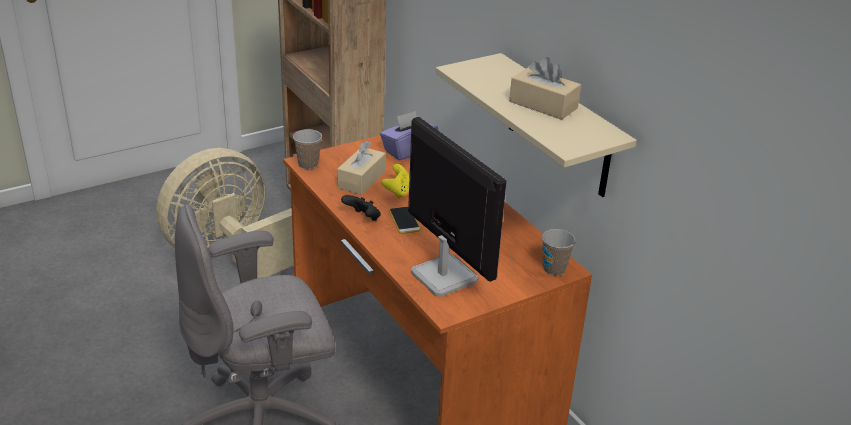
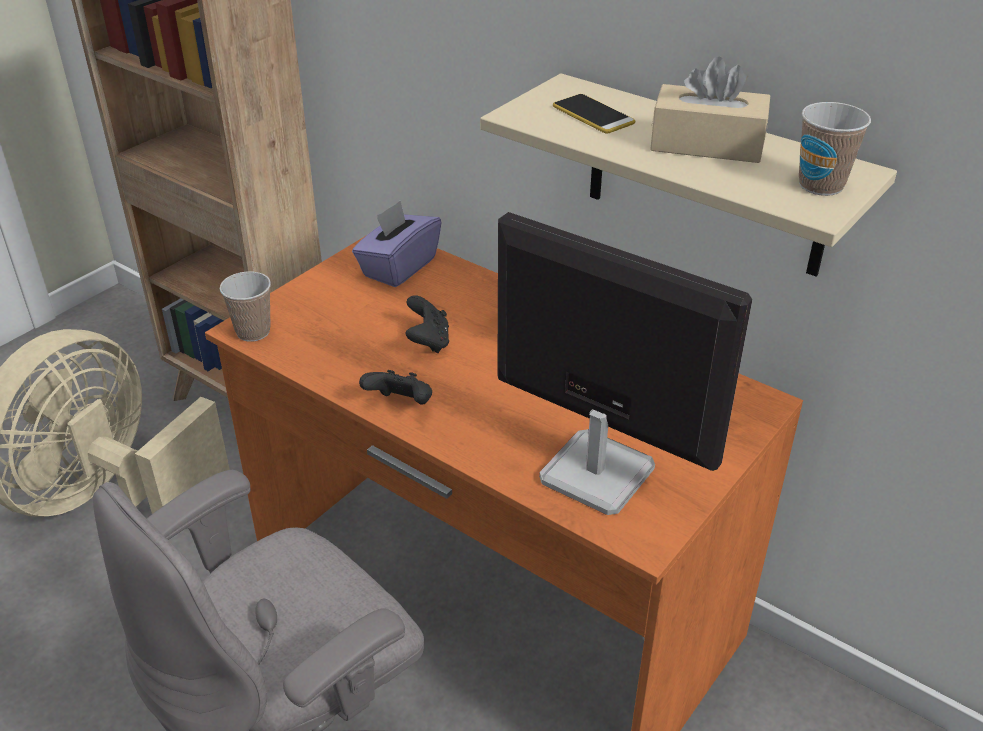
camera: 20 degrees left, 5 degrees up
(361, 180) = (357, 336): beige tissue box -> none
(398, 192) = (428, 342): yellow game controller -> black game controller
(404, 220) = (469, 390): phone -> phone (593, 115)
(554, 269) = (746, 408): cup -> cup (821, 185)

